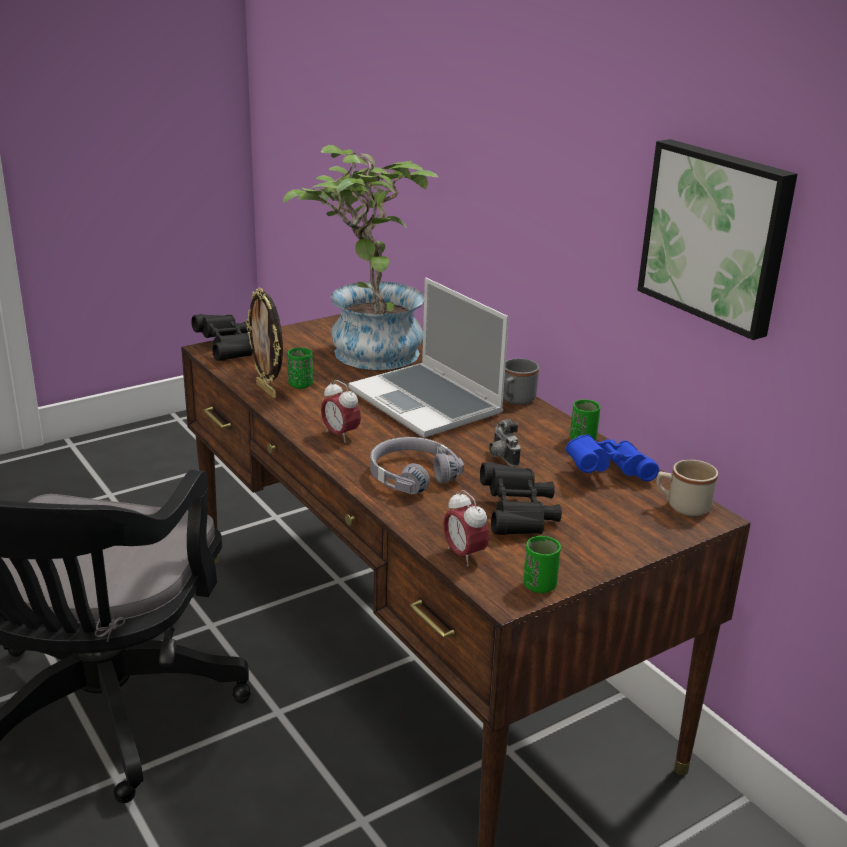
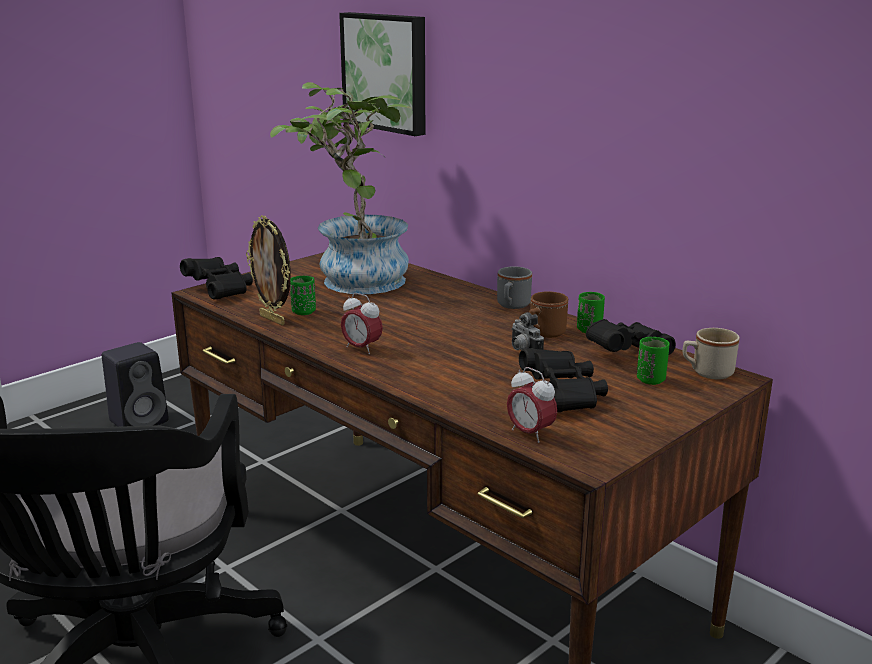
camera: 10 degrees left, 5 degrees down
(168, 457) = (140, 421): none -> black speaker
(411, 475) = (446, 374): grey headphones -> none
(428, 403) = (432, 315): laptop -> none
(533, 438) = (544, 333): none -> brown mug
(539, 586) = (614, 451): green cup -> green cup (650, 380)
(606, 472) = (624, 353): blue binoculars -> black binoculars
(717, 235) = (714, 115): picture -> picture (387, 72)

